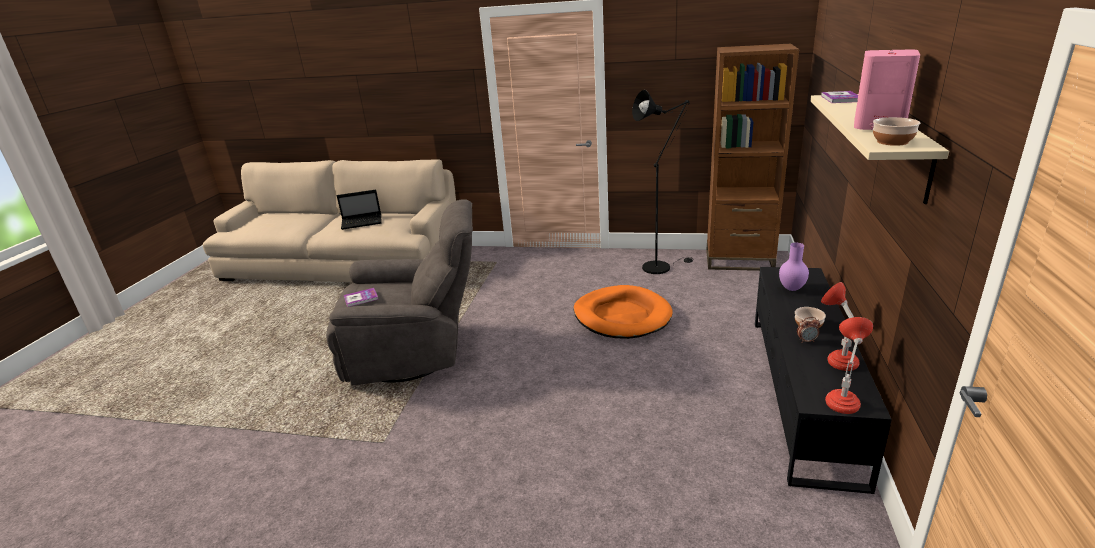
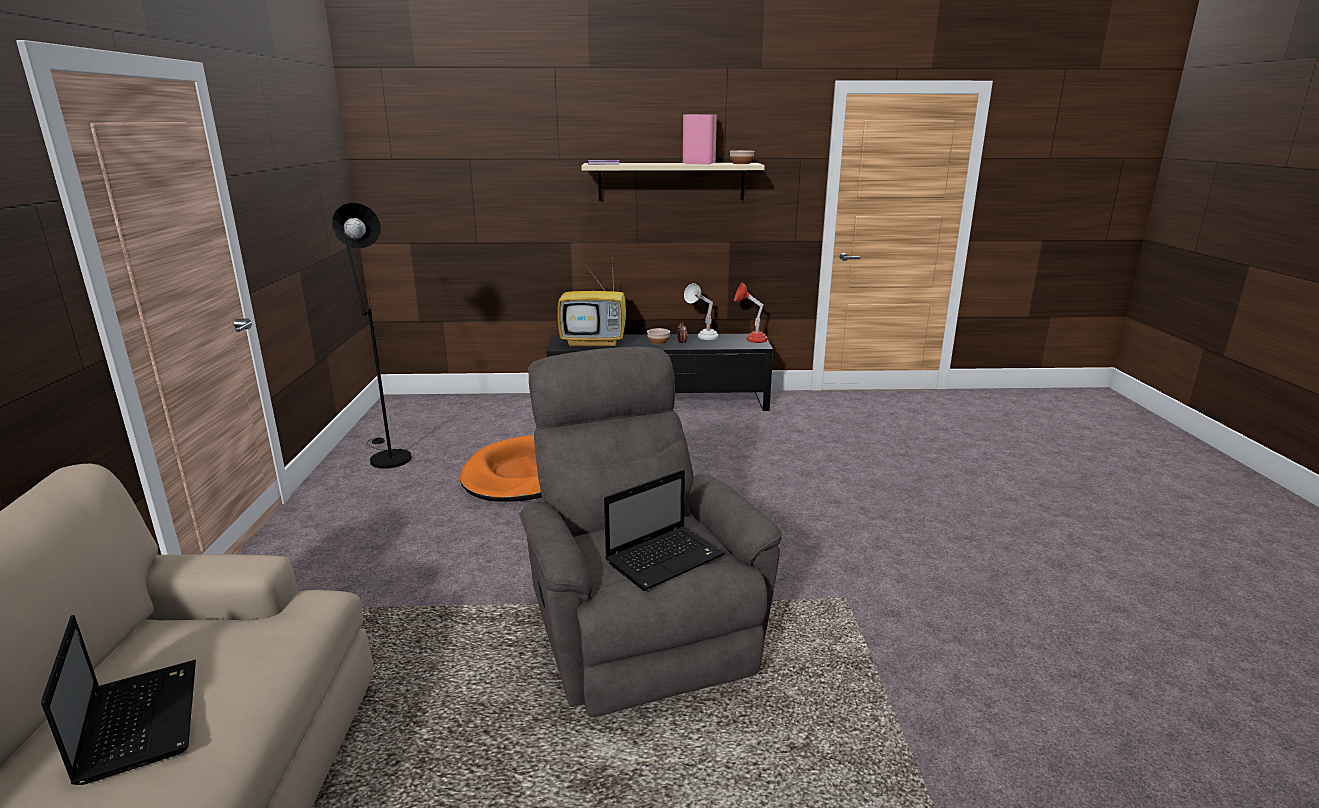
camera: 105 degrees left, 5 degrees down
(361, 298) = (666, 558): book -> laptop
(739, 260) = (396, 416): brown bookcase -> none
(792, 289) = (595, 343): purple vase -> television
(836, 358) = (702, 338): red table lamp -> white table lamp

